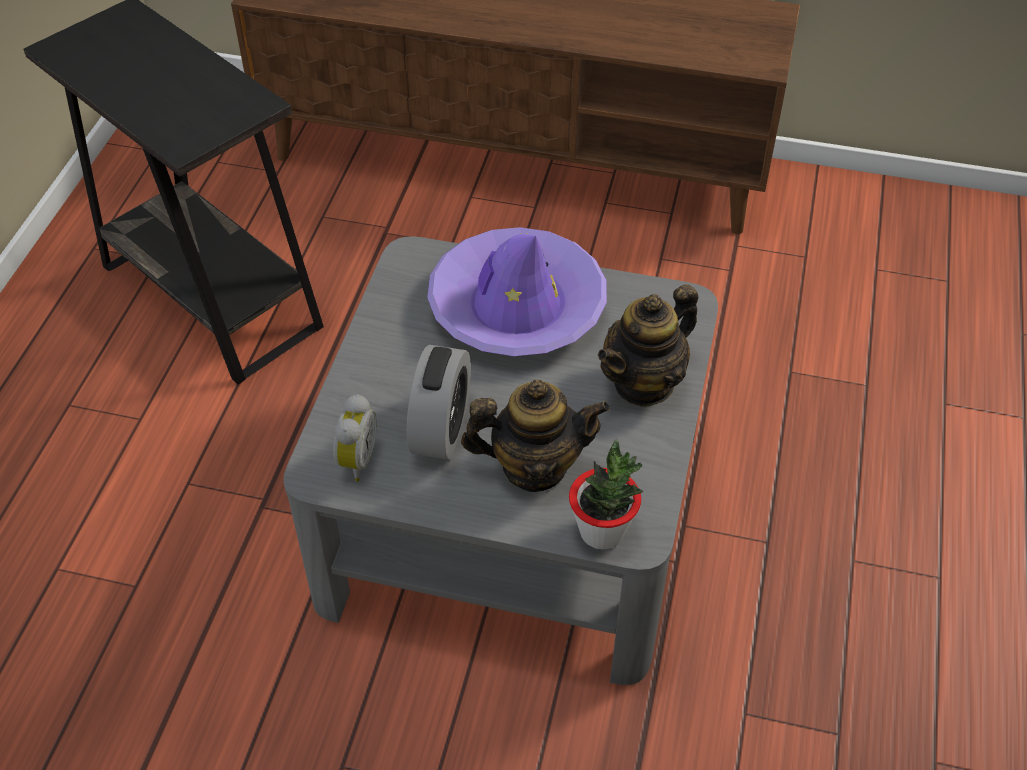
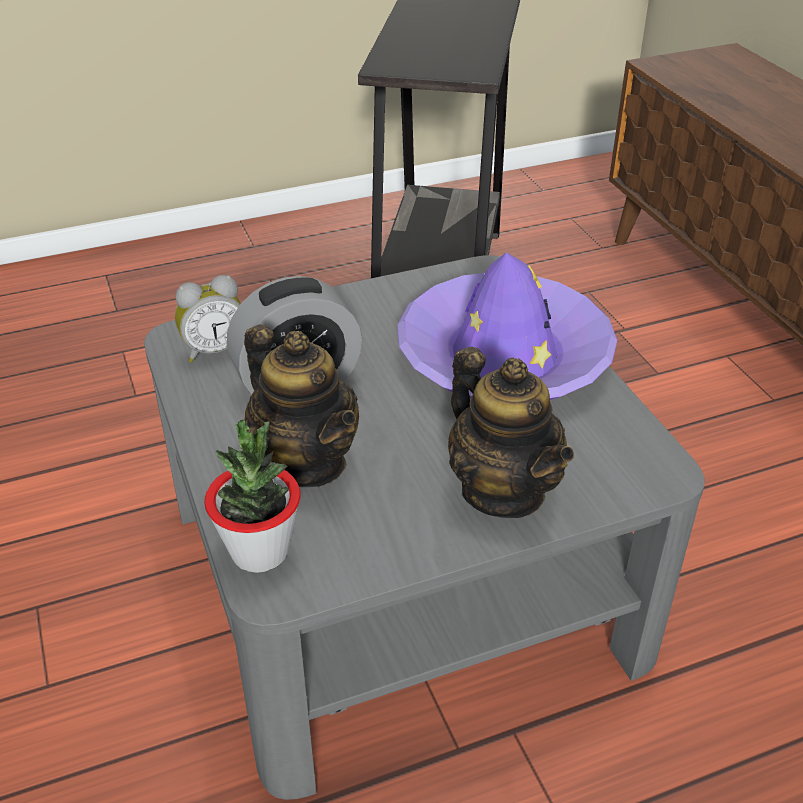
camera: 55 degrees right, 10 degrees down
(644, 383) = (503, 490): teapot -> teapot turned 135 degrees counterclockwise

